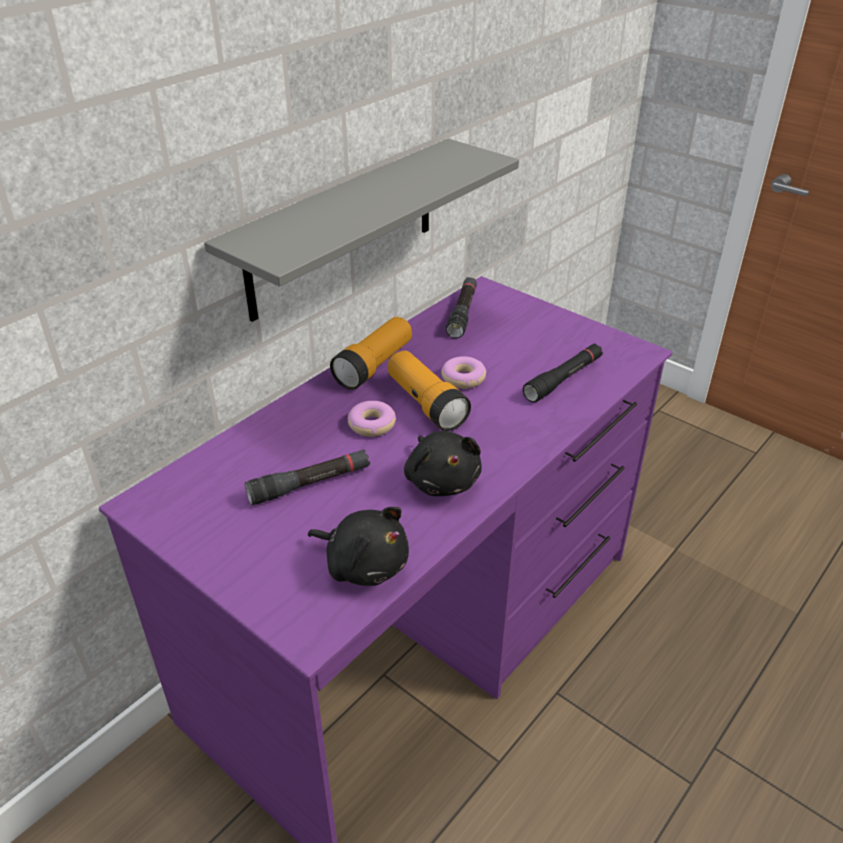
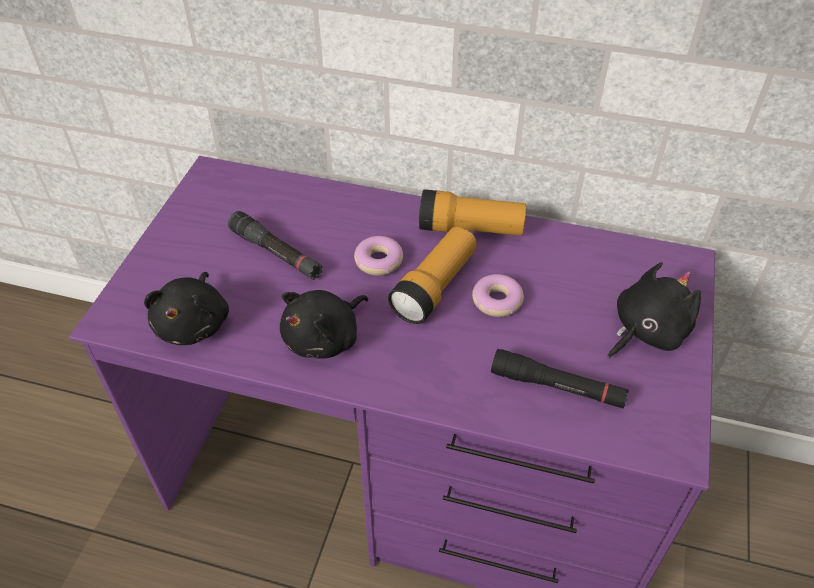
camera: 65 degrees right, 10 degrees up
(343, 228) = (506, 84): grey shelf -> none
(462, 313) = (619, 260): black flashlight -> none
(536, 326) = (646, 331): none -> black plush toy

